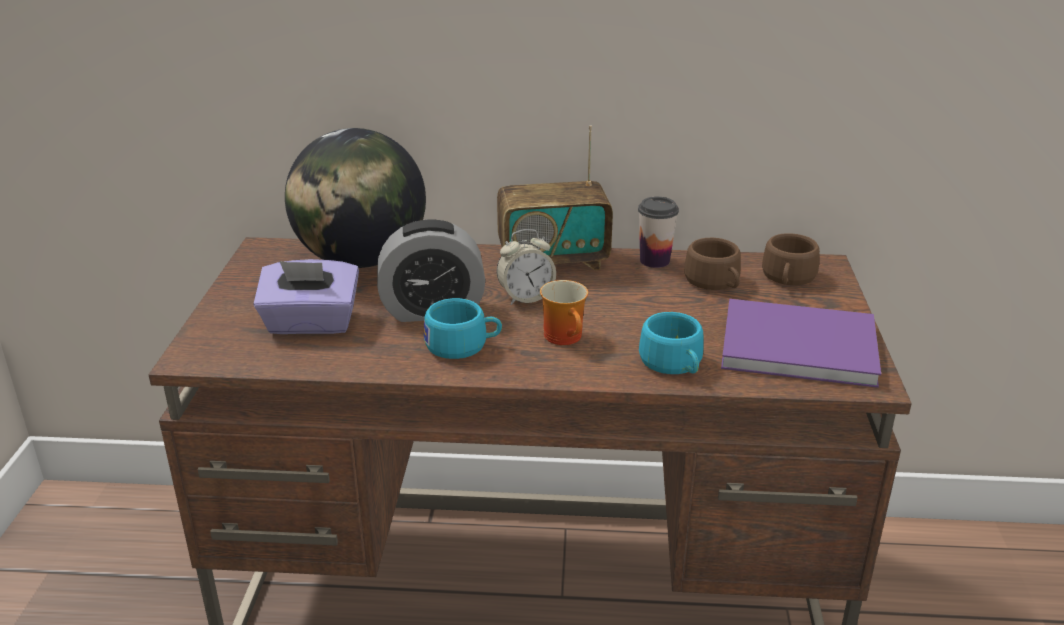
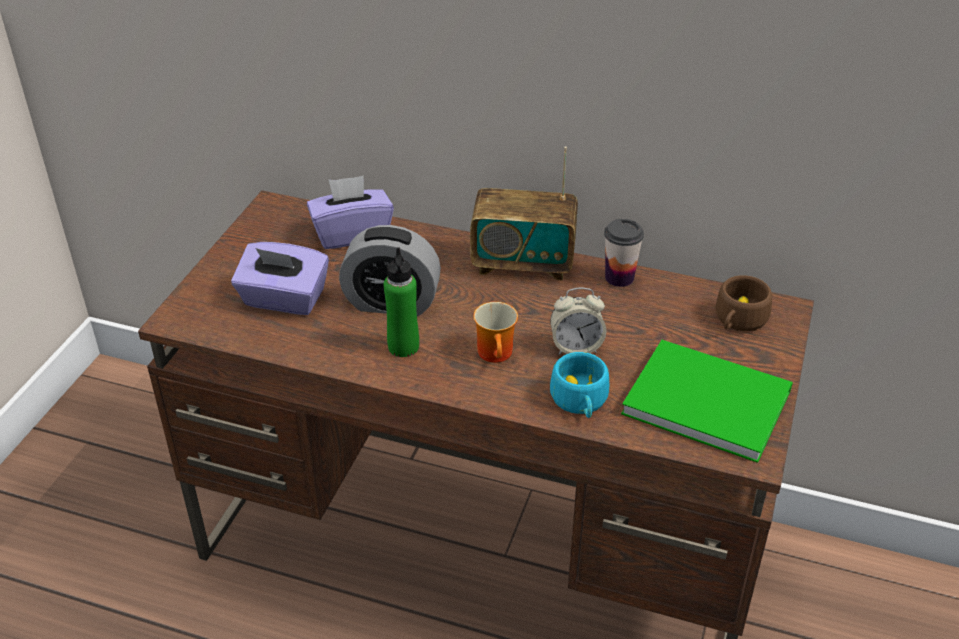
camera: 15 degrees right, 10 degrees up
(361, 260) = (351, 234): globe -> purple tissue box
(463, 345) = (403, 347): turquoise cup -> green bottle
(526, 297) = (480, 302): alarm clock -> alarm clock (576, 347)
(715, 283) = (664, 314): brown cup -> none
(793, 343) = (703, 398): purple book -> green book

